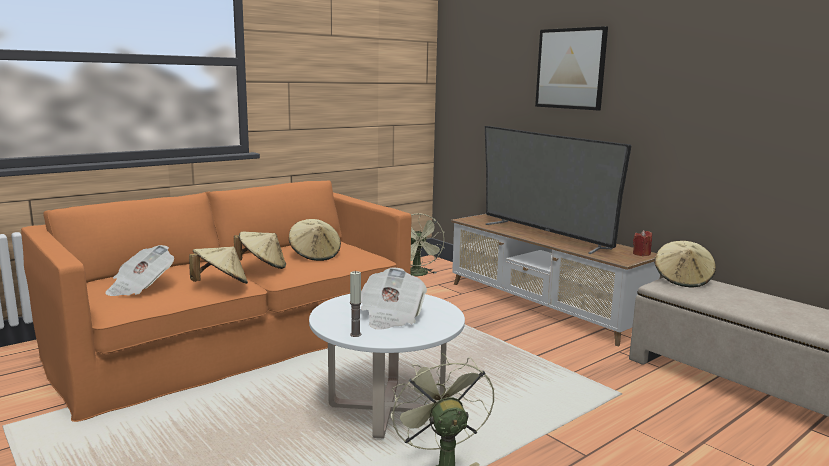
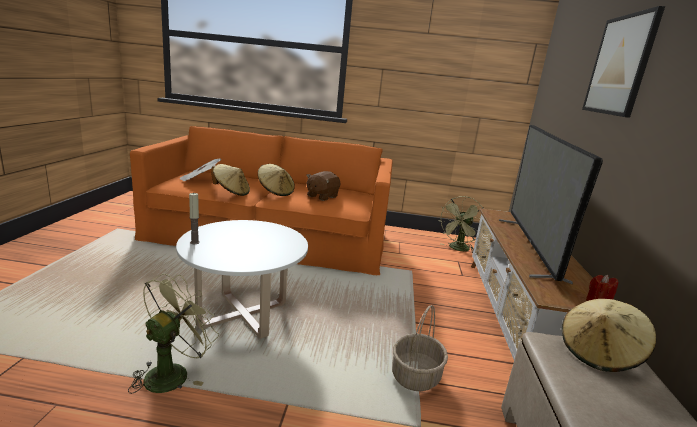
camera: 45 degrees right, 5 degrees up
(315, 255) = (322, 196): beige hat -> brown plush toy
(391, 316) = (243, 243): newspaper -> none
(568, 371) = (416, 376): none -> basket

